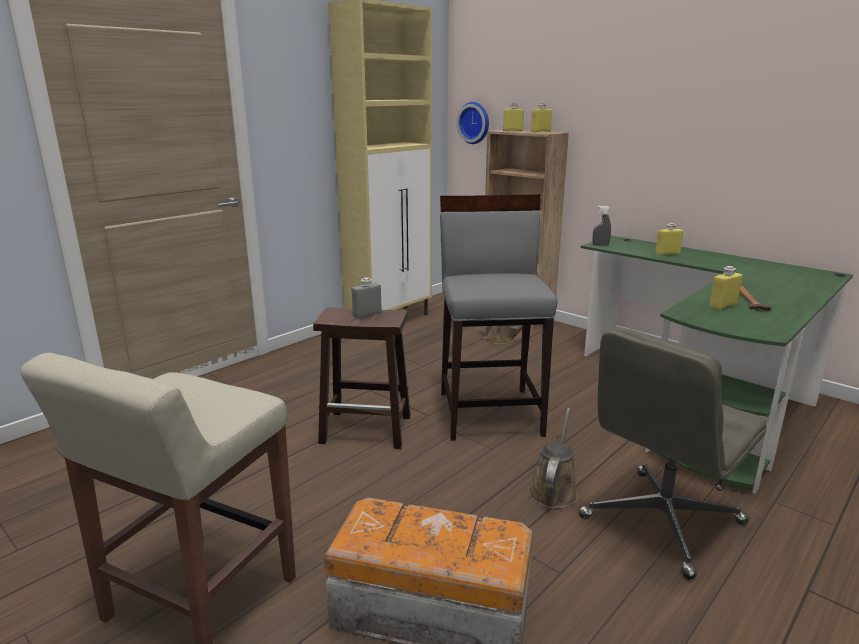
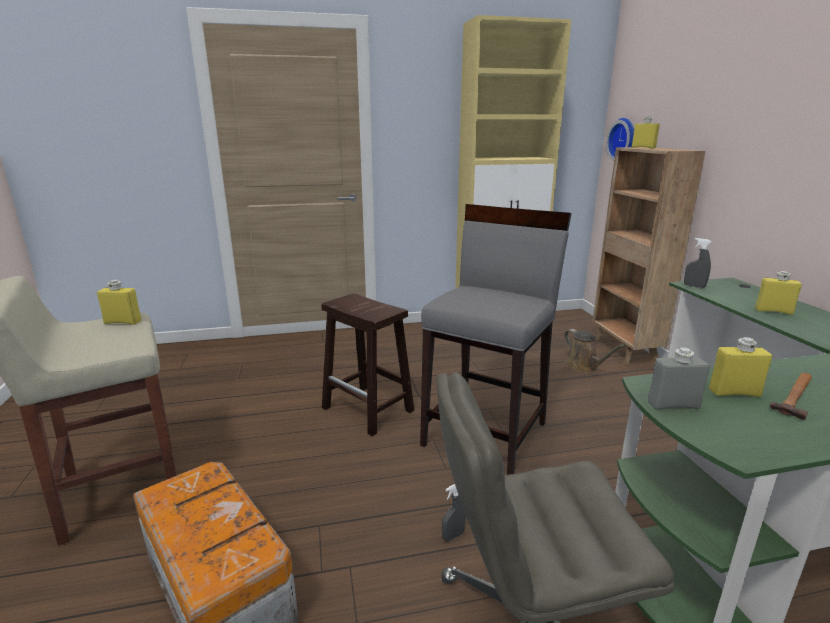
camera: 35 degrees right, 0 degrees up
(367, 314) = (371, 306): grey bottle -> grey bottle (673, 405)
(540, 131) = (671, 149): yellow bottle -> yellow bottle (123, 322)
(553, 490) = (453, 536): brown watering can -> grey spray bottle

